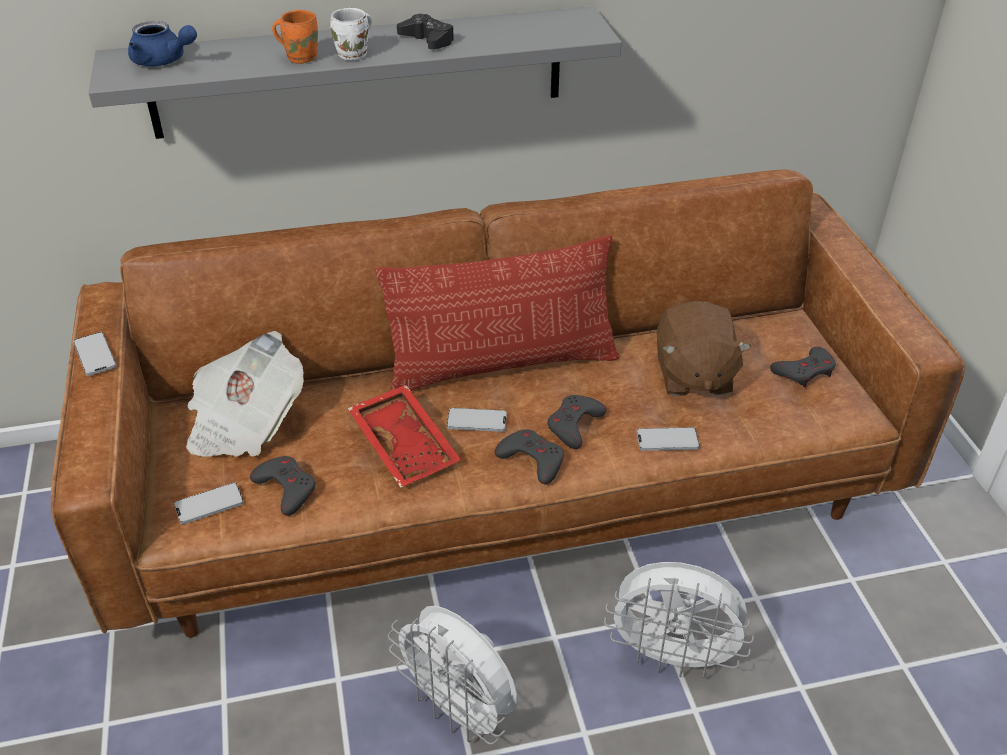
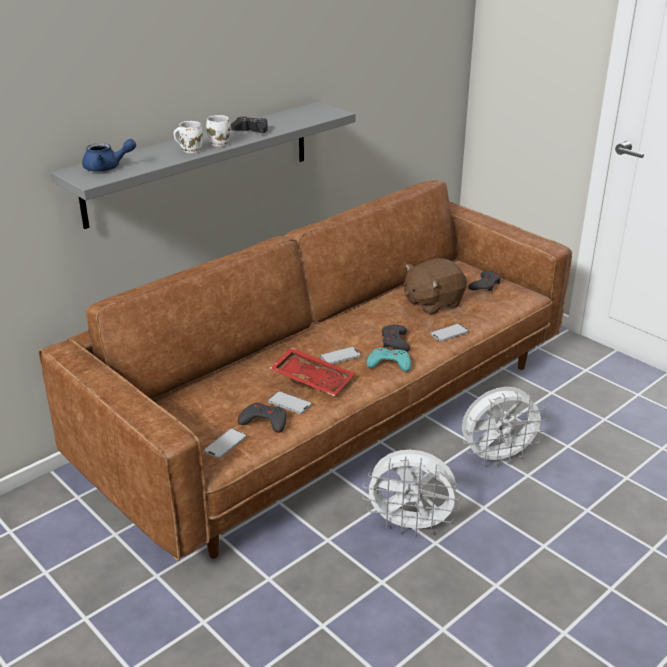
camera: 30 degrees left, 10 degrees down
(95, 355) = (100, 378): phone -> phone (289, 403)
(244, 421) = (200, 400): newspaper -> none
(301, 57) = (190, 150): orange mug -> white mug
(502, 365) = (326, 328): pillow -> none
(532, 460) = (389, 363): grey game controller -> turquoise game controller
(693, 375) = (432, 303): brown plush toy -> brown plush toy turned 90 degrees clockwise

